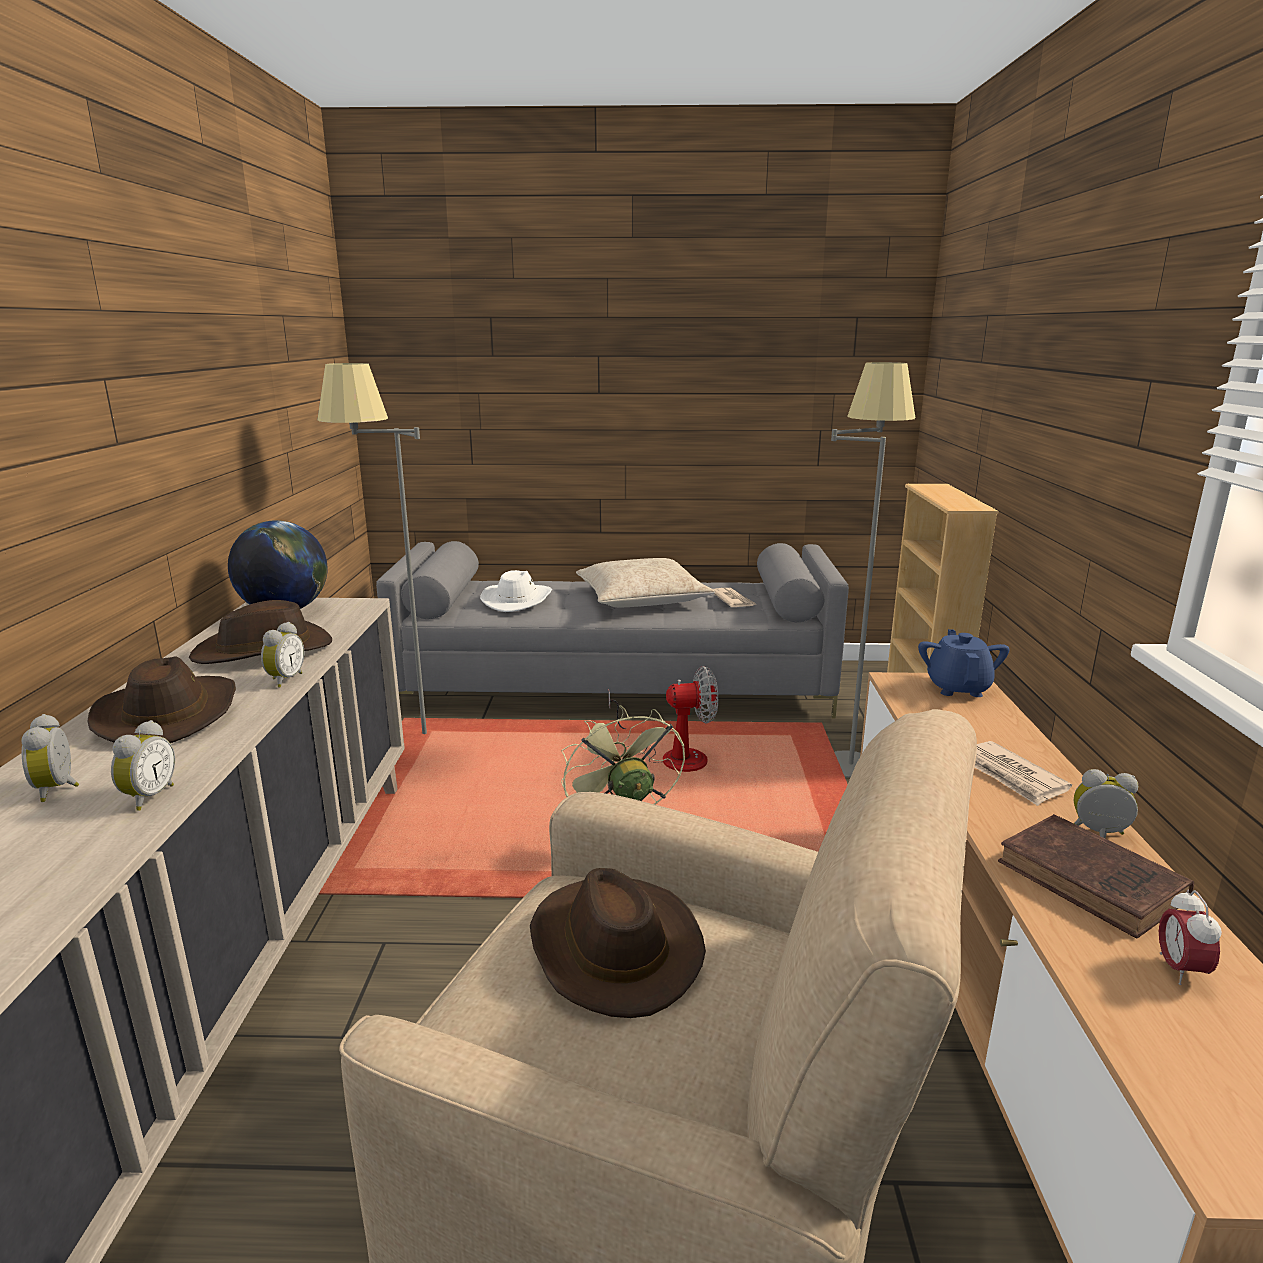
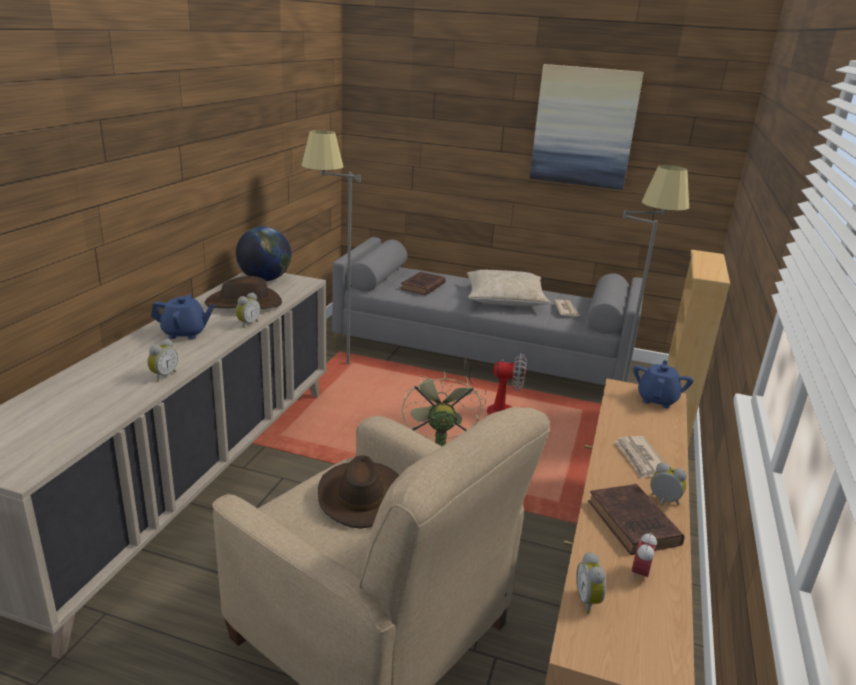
camera: 15 degrees right, 5 degrees up
(60, 789) = (127, 363): alarm clock -> alarm clock (589, 601)
(168, 714) = (185, 333): brown hat -> blue teapot
(517, 600) = (422, 287): white hat -> brown book
(712, 345) = (584, 127): none -> picture

